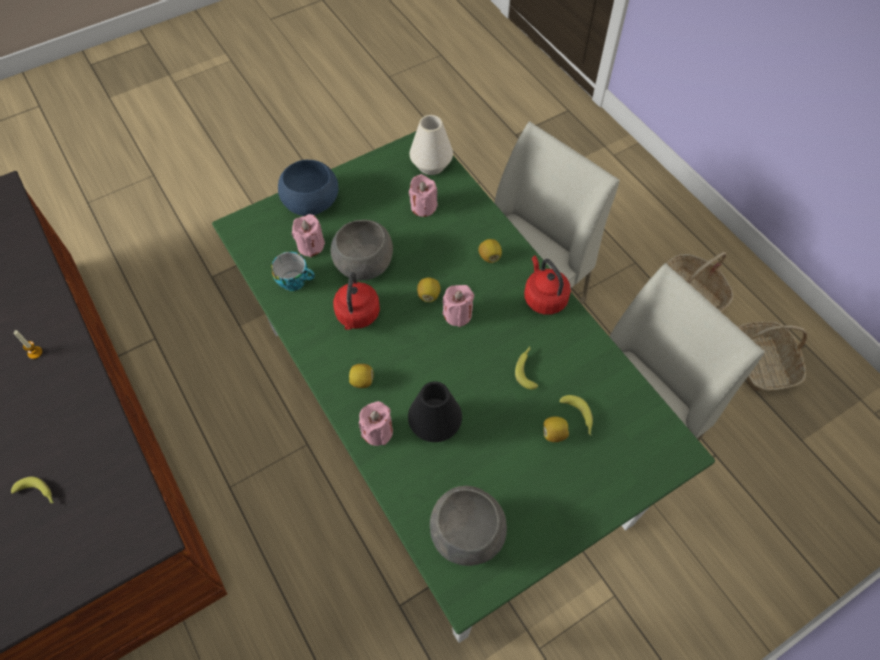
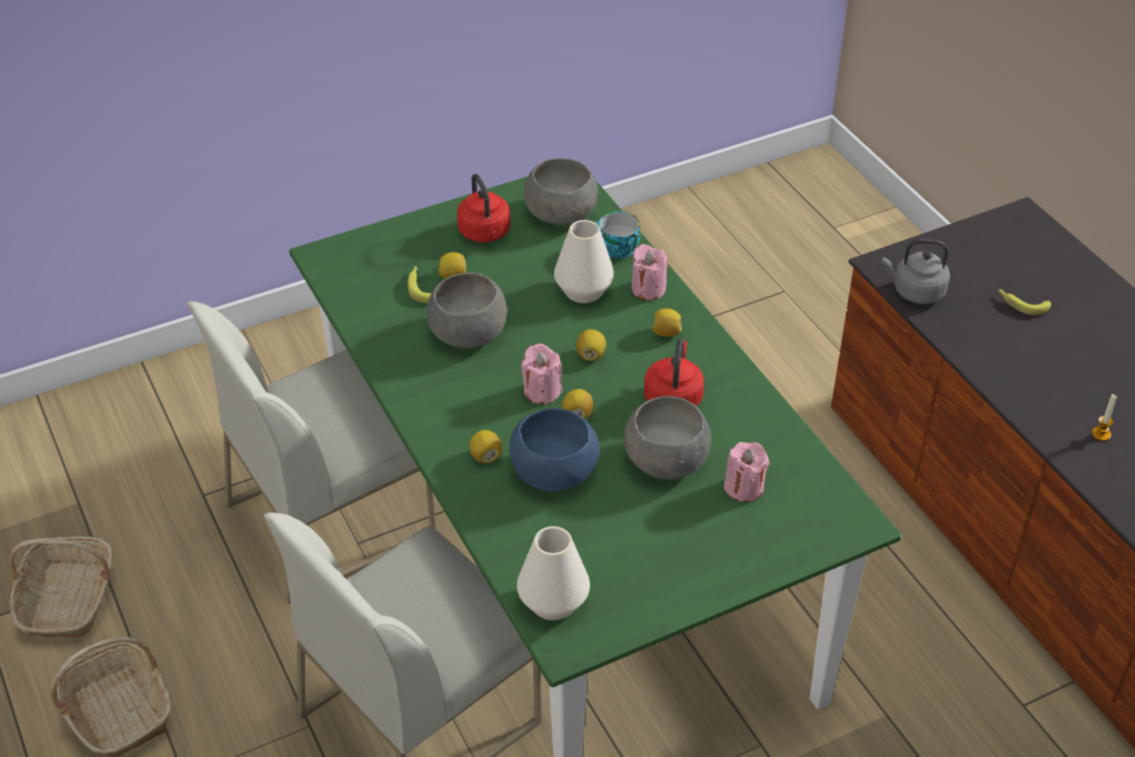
camera: 175 degrees left, 15 degrees down
(131, 502) = (915, 292): none -> grey kettle
(295, 280) = (761, 444): cup -> cup (616, 250)
(312, 201) = (749, 553): blue bowl -> blue bowl (553, 472)
(423, 207) = (573, 533): pink candle -> none
(423, 352) = (591, 355): none -> lemon
(434, 425) = (584, 291): black vase -> white vase
(527, 369) = (467, 332): banana -> grey bowl
(544, 297) = (424, 403): red kettle -> red kettle (485, 234)

